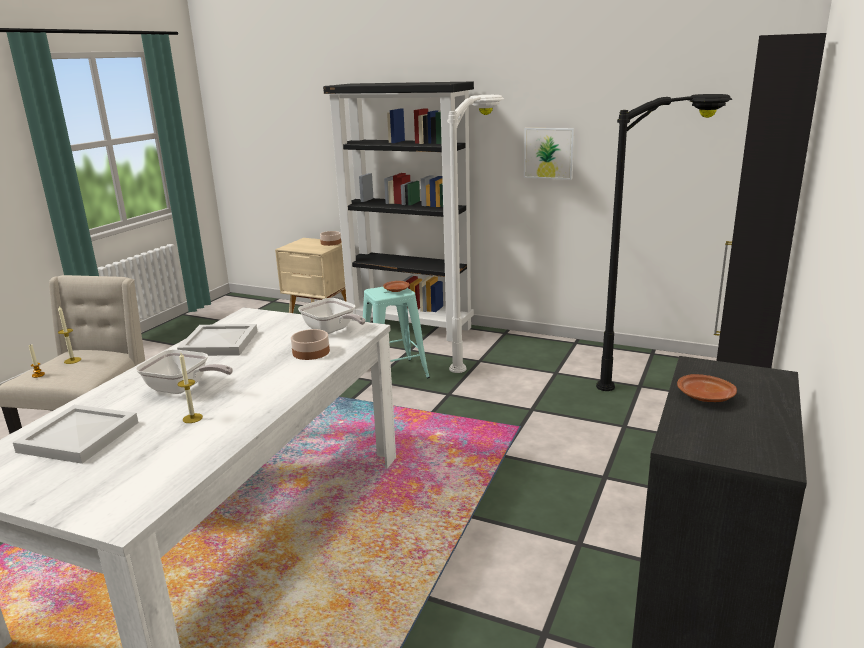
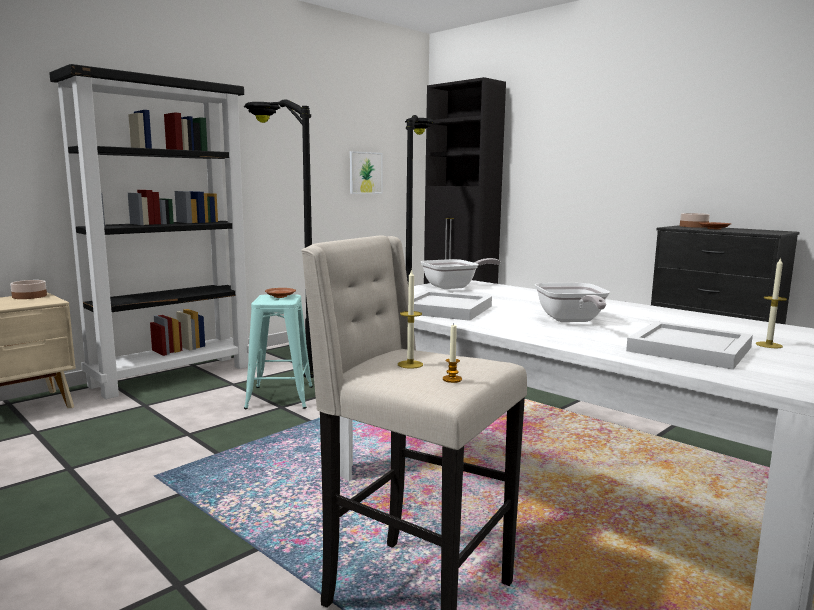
camera: 70 degrees left, 10 degrees down
(183, 388) = (571, 321): frying pan -> frying pan turned 135 degrees clockwise
(192, 418) = (647, 320): candle -> candle (769, 345)
(311, 352) = (505, 293): bowl -> bowl (693, 226)
(479, 350) = (281, 363): white floor lamp -> black floor lamp
(548, 153) = (283, 167): picture -> picture (365, 173)

